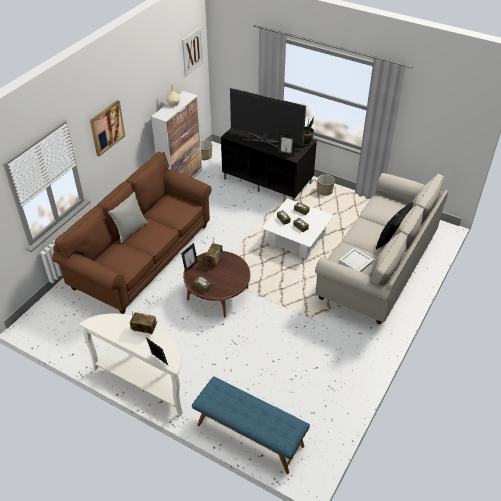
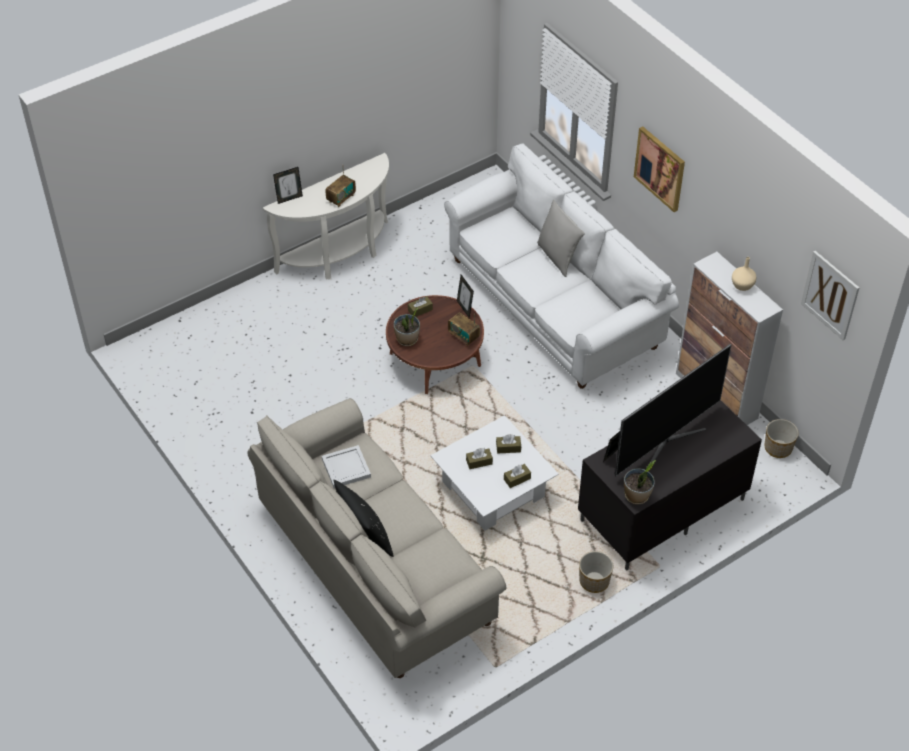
camera: 115 degrees right, 5 degrees up
(142, 257) = (554, 304): brown sofa -> white sofa
(231, 284) = (407, 339): none -> potted plant
(249, 435) = (209, 319): blue bench -> none

